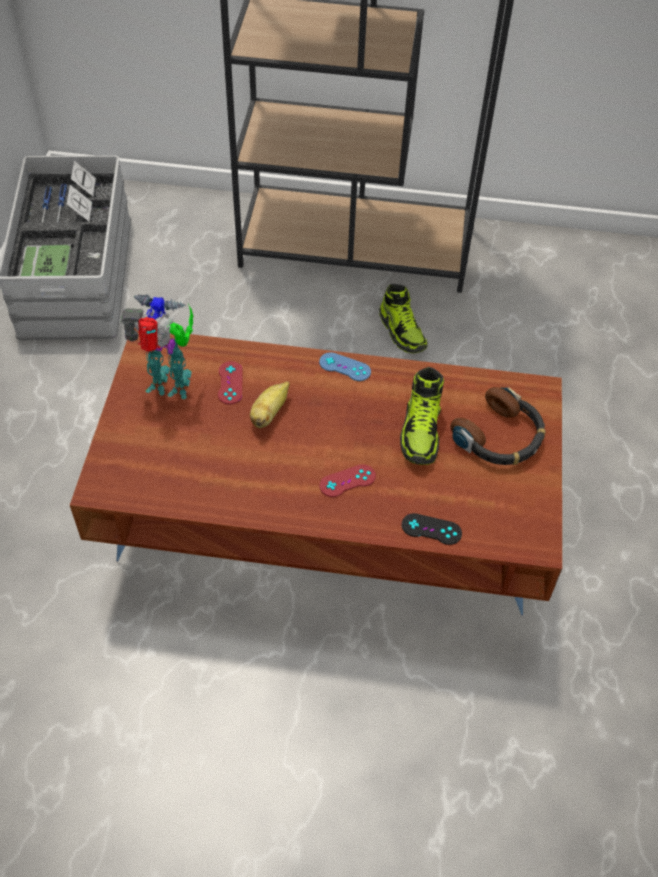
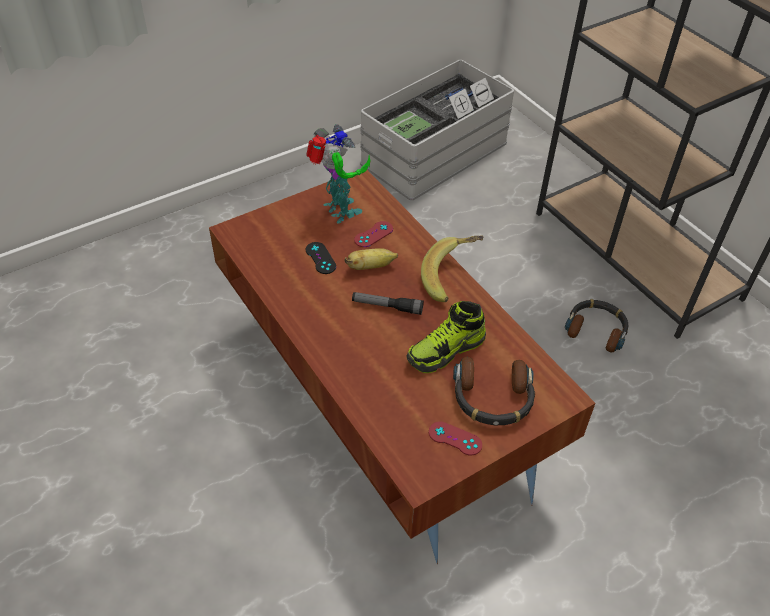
camera: 50 degrees right, 5 degrees down
(330, 435) = (387, 306): none -> flashlight
(345, 367) = (452, 278): blue game controller -> banana
(347, 481) = (359, 338): red game controller -> red game controller (455, 438)
(402, 331) = (596, 329): shoe -> headphones
(431, 529) = (367, 407): black game controller -> black game controller (320, 258)

